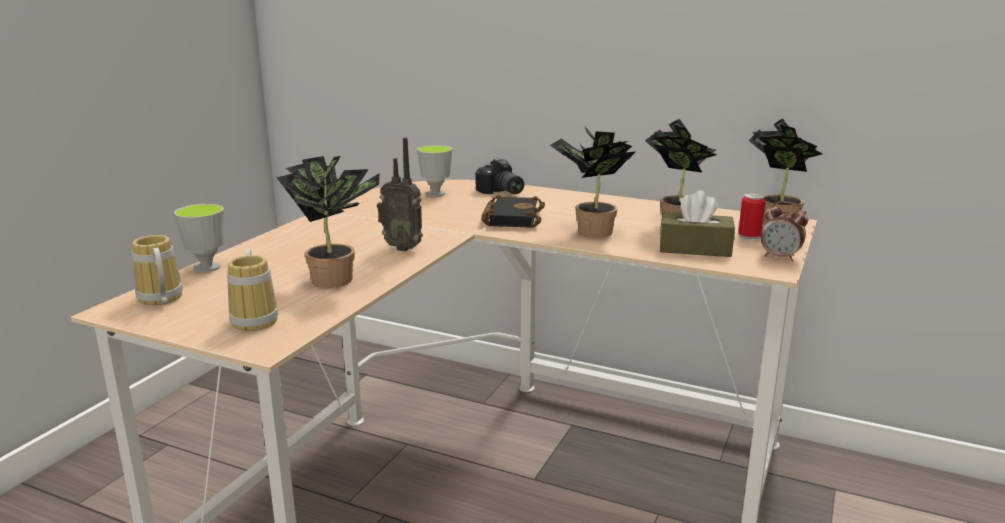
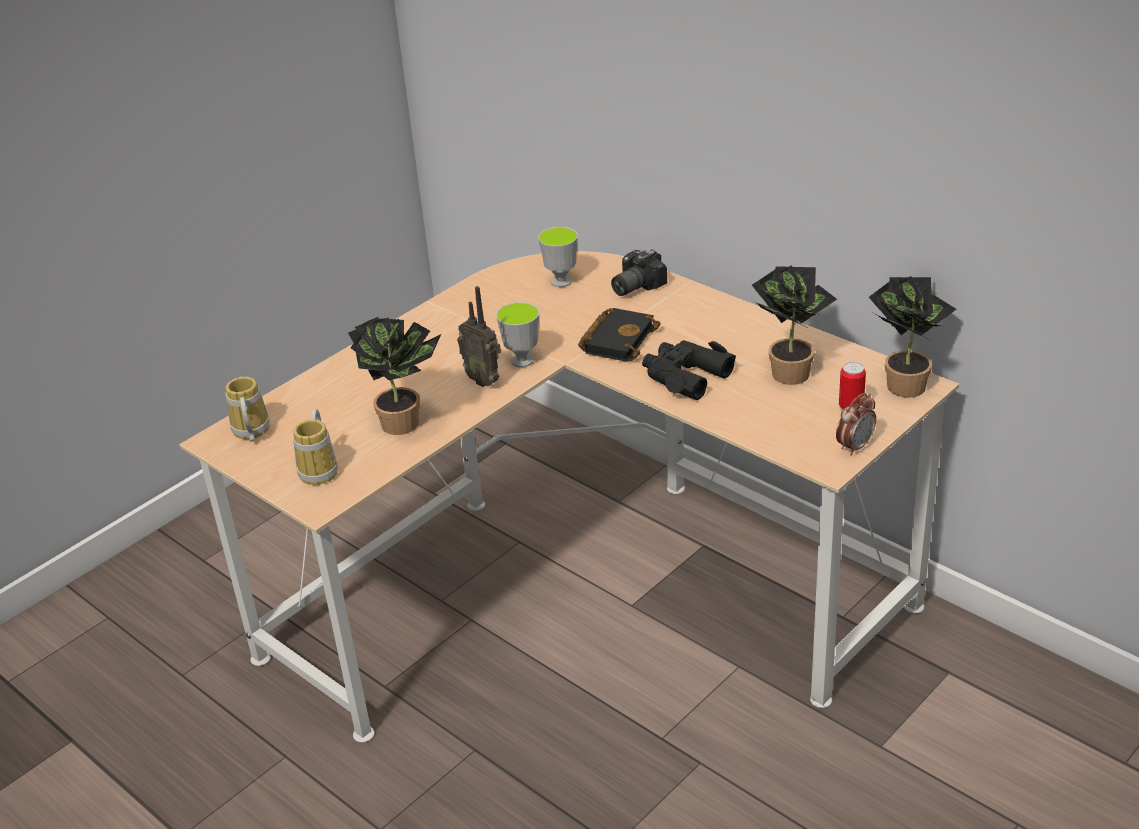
camera: 20 degrees right, 15 degrees up
(207, 268) = (298, 390): cup -> cup (522, 361)
(500, 192) = (633, 286): camera -> camera turned 60 degrees clockwise
(589, 232) = (684, 376): potted plant -> black binoculars
(695, 248) = (776, 419): brown tissue box -> none
(780, 257) = (855, 446): alarm clock -> alarm clock turned 90 degrees counterclockwise

